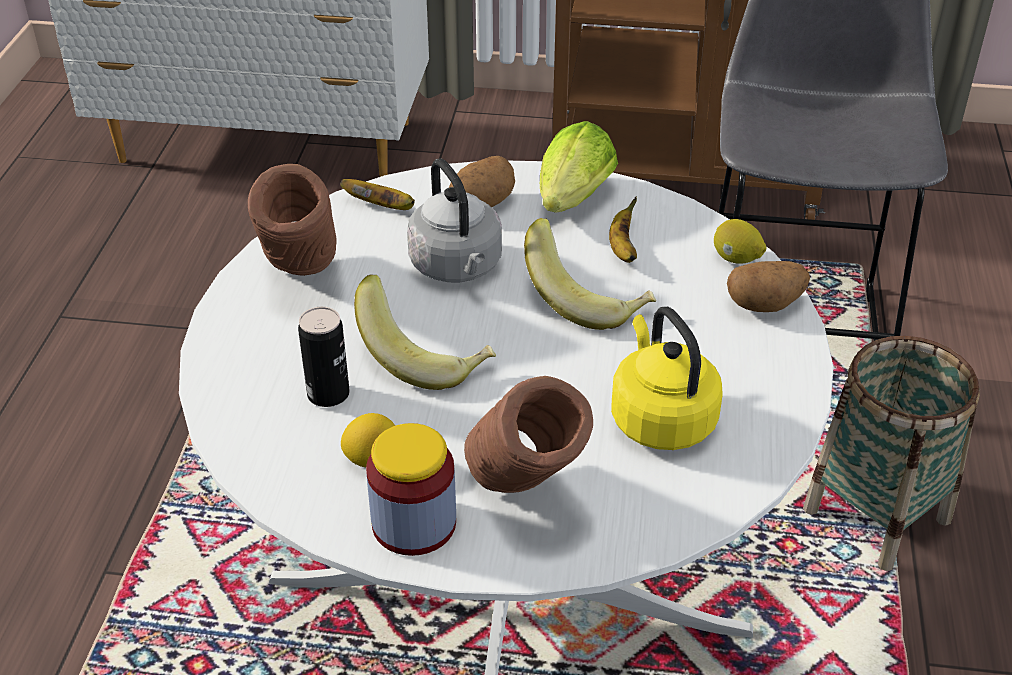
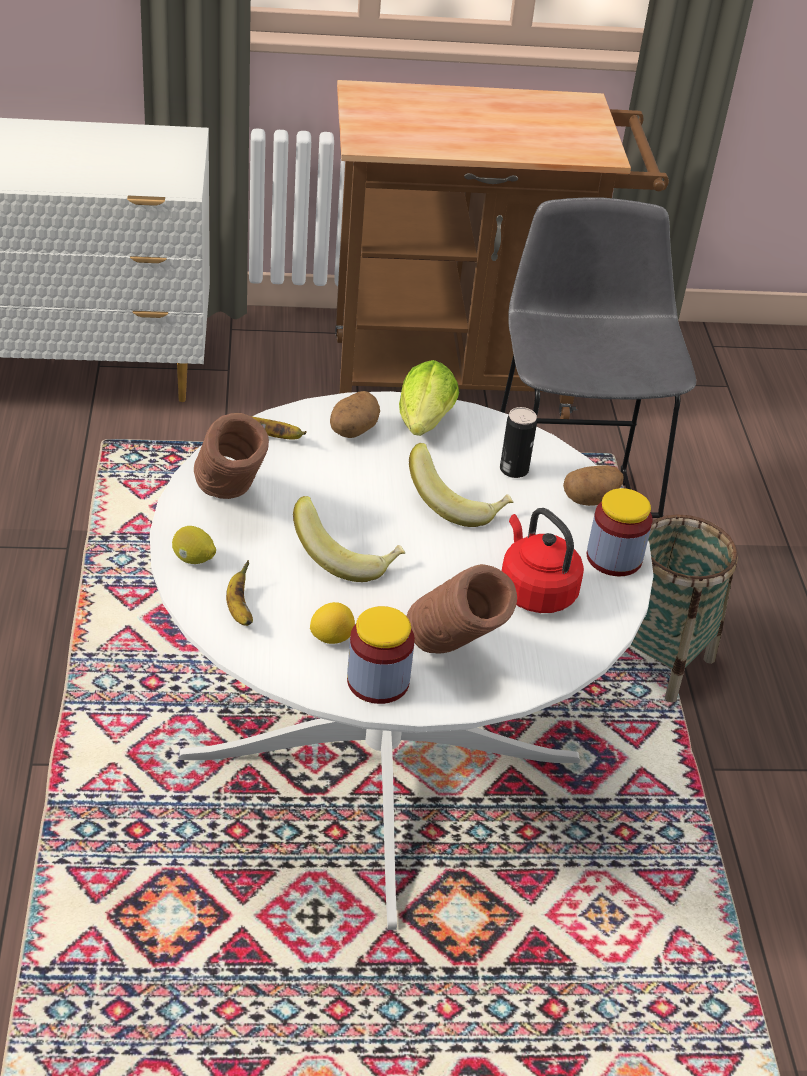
camera: 15 degrees left, 0 degrees up
(328, 394) = (281, 591): can -> can (514, 470)
(458, 267) = (350, 484): grey kettle -> none
(622, 248) = (473, 461): banana -> banana (239, 609)
(660, 418) = (535, 591): yellow kettle -> red kettle
(736, 259) = (561, 465): lemon -> lemon (193, 559)
(779, 383) = (614, 558): none -> jar

